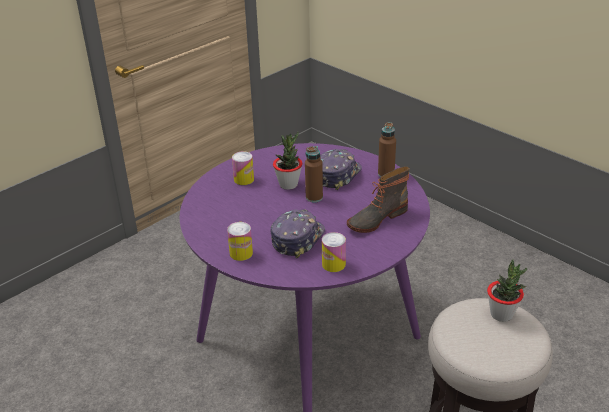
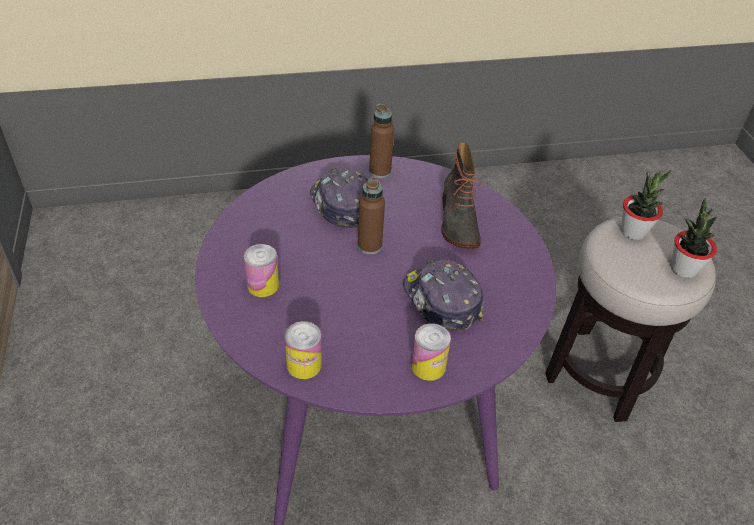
camera: 60 degrees left, 10 degrees up
(288, 184) = (319, 252): potted plant -> potted plant (683, 269)
(333, 264) = (515, 297): can -> can (304, 364)

